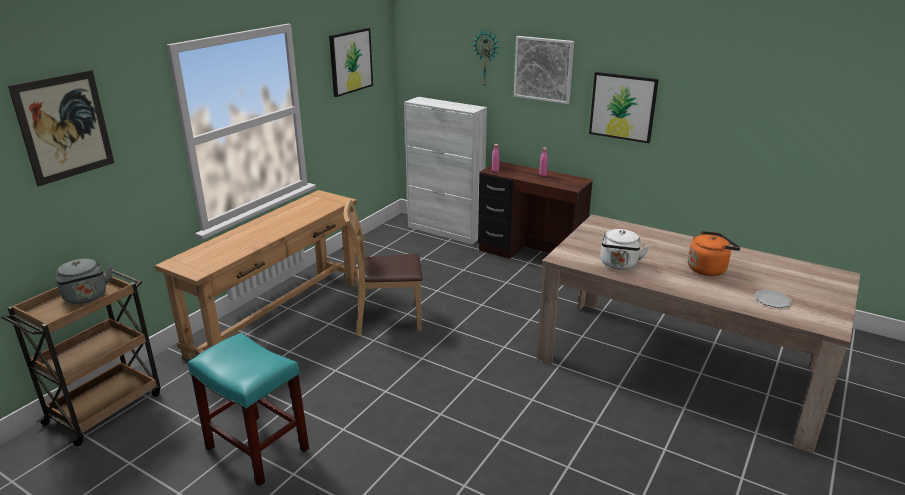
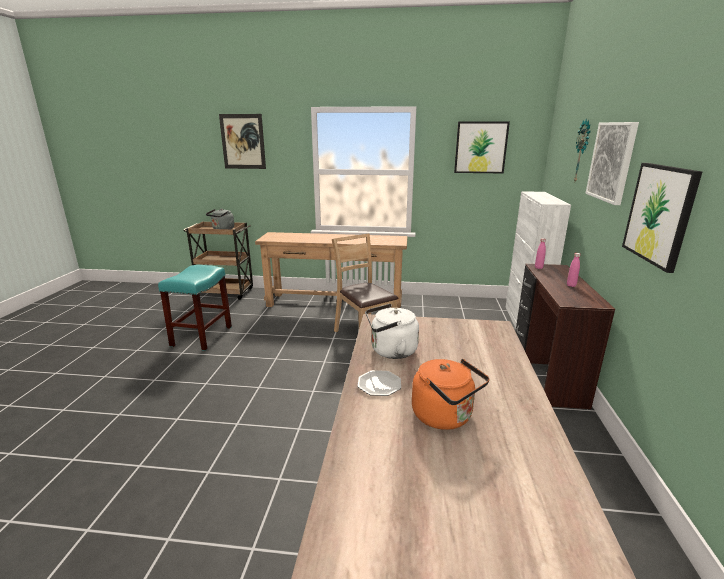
camera: 65 degrees right, 5 degrees down
(772, 300) = (390, 495): plate -> plate (379, 385)

